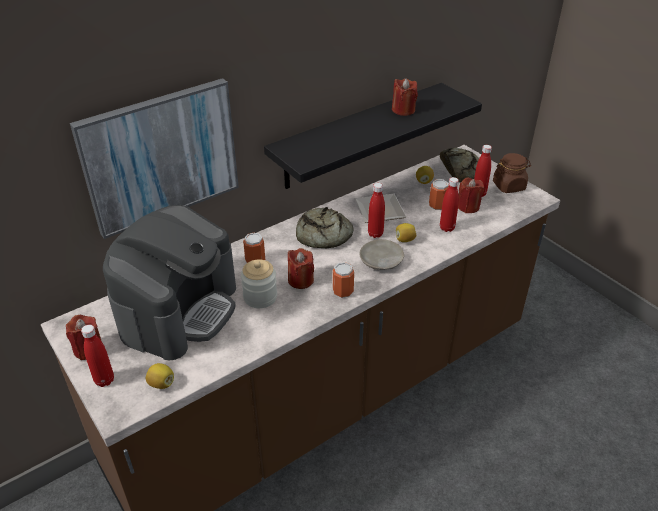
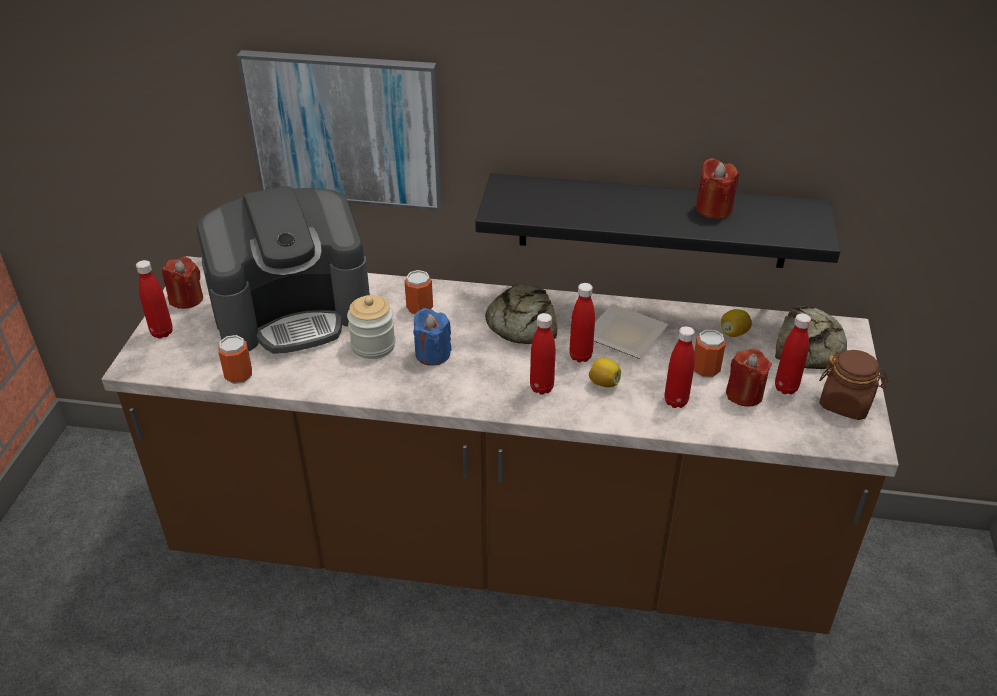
camera: 45 degrees right, 0 degrees up
(161, 383) = (193, 365): lemon -> none
(300, 280) = (432, 354): red candle -> blue candle
(343, 291) = (455, 392): can -> can (238, 375)
(381, 261) = (541, 388): beige plate -> red bottle

